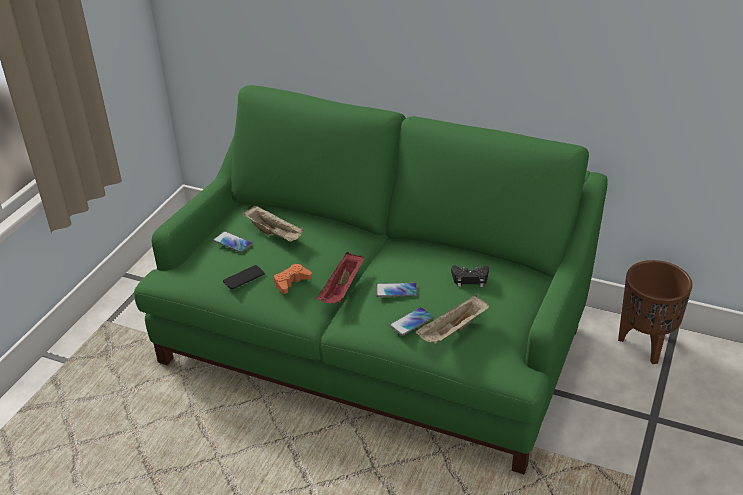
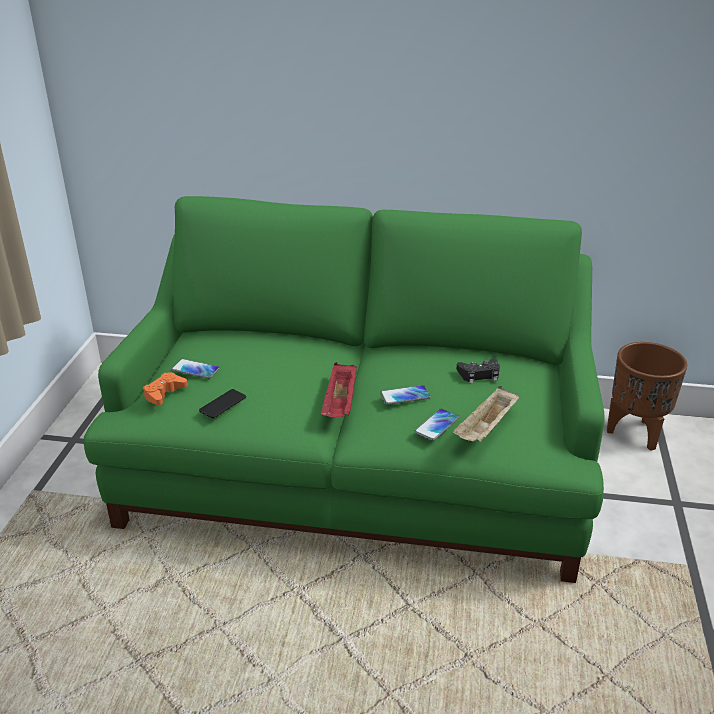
camera: 15 degrees left, 5 degrees down
(275, 234) = (242, 355): beige tray -> none
(291, 282) = (281, 402): orange game controller -> orange game controller (164, 393)

